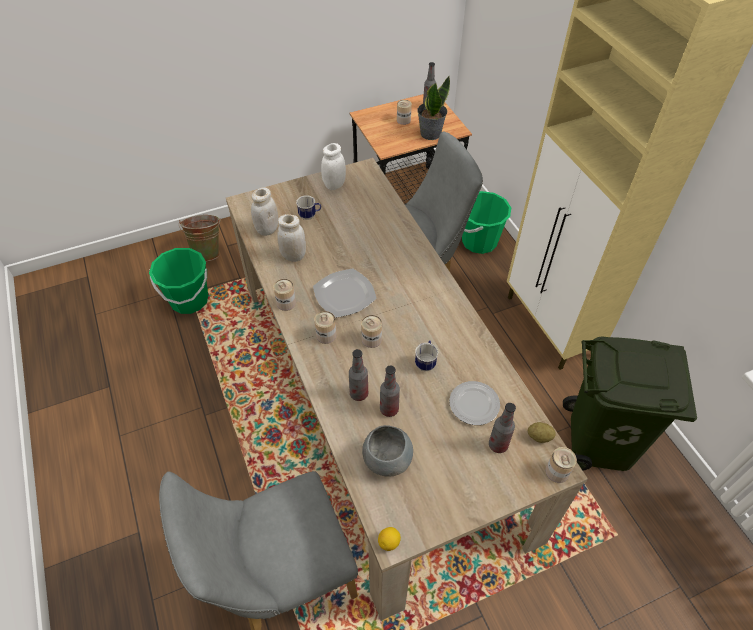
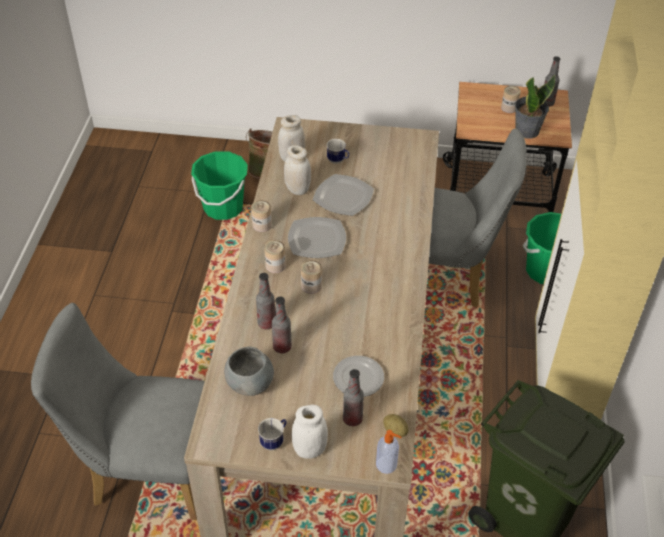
camera: 30 degrees right, 5 degrees down
(334, 185) = (382, 142): white jar -> white jar (310, 450)
(338, 245) = (344, 196): none -> plate
(389, 542) = (204, 442): lemon -> none
(426, 362) = (343, 325): mug -> mug (274, 440)
(557, 471) = (387, 465): can -> soap dispenser

